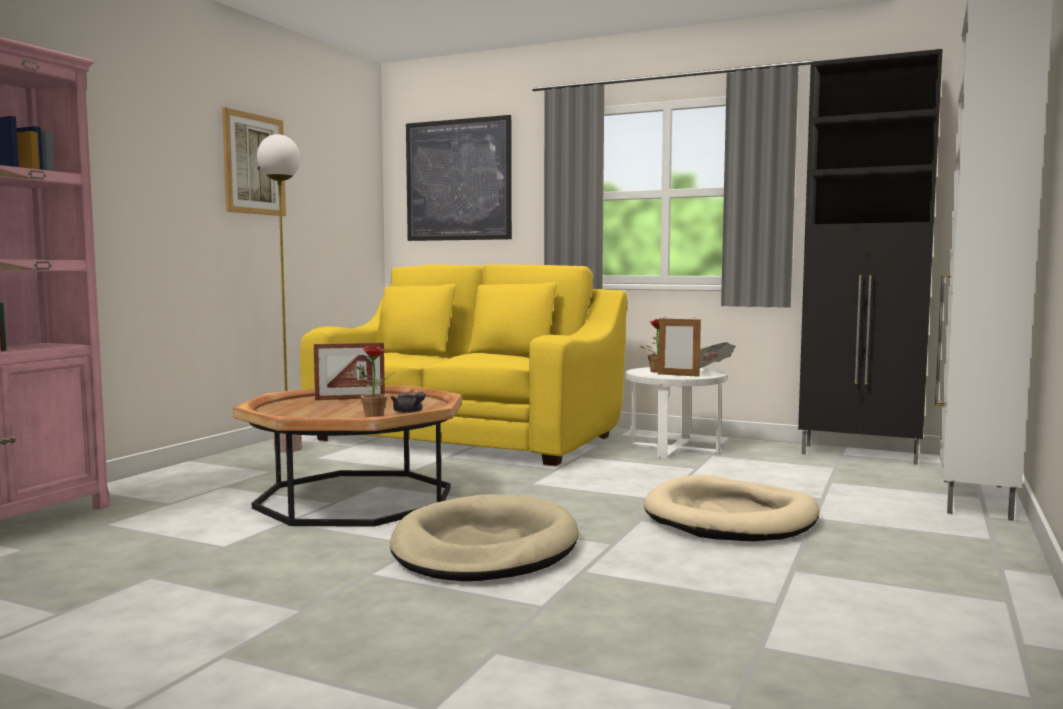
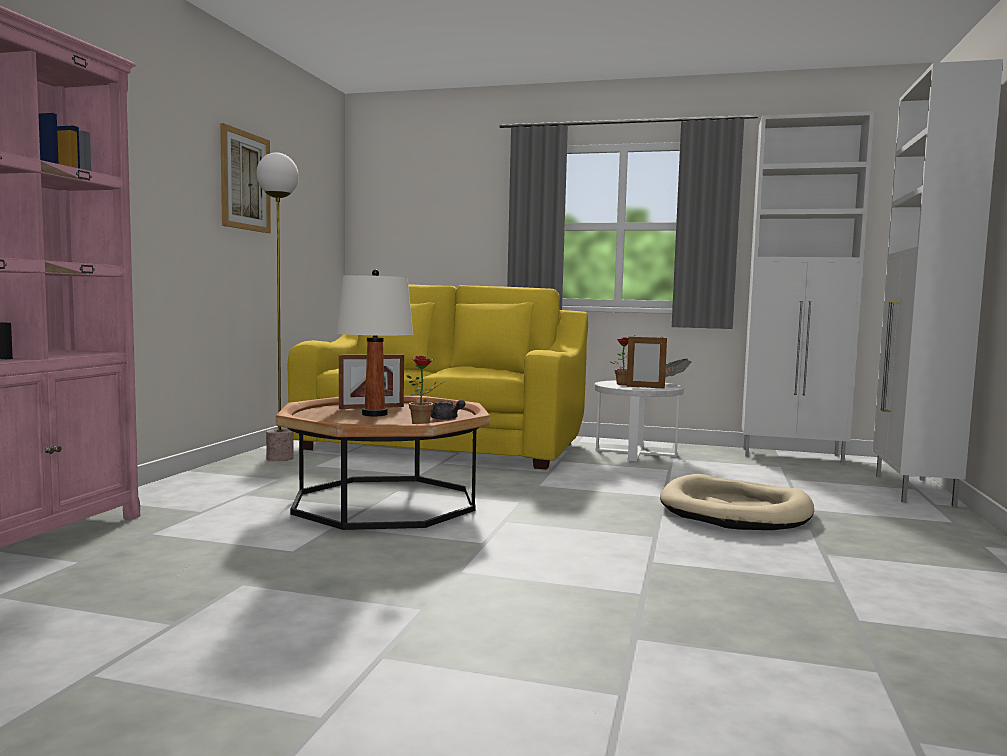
camera: 10 degrees left, 0 degrees up
(343, 406) = (374, 414): none -> white table lamp
(458, 180) = (422, 207): picture -> none
(484, 548) = (545, 544): beige dog bed -> none
(861, 455) = (793, 456): black cabinet -> white cabinet

